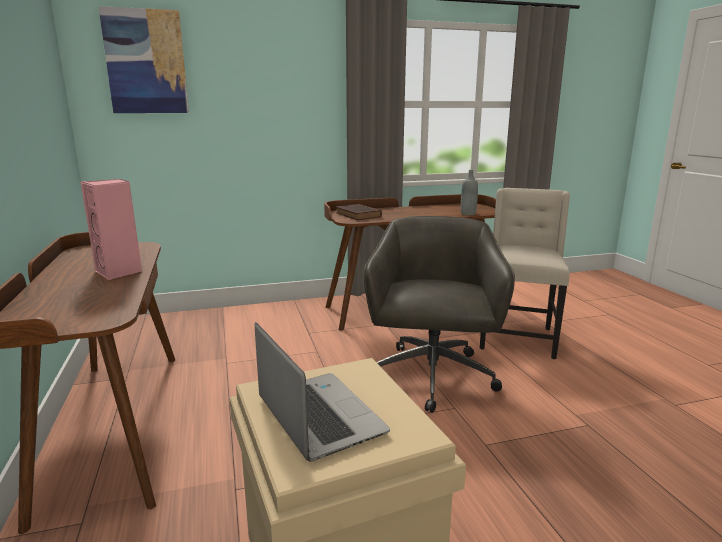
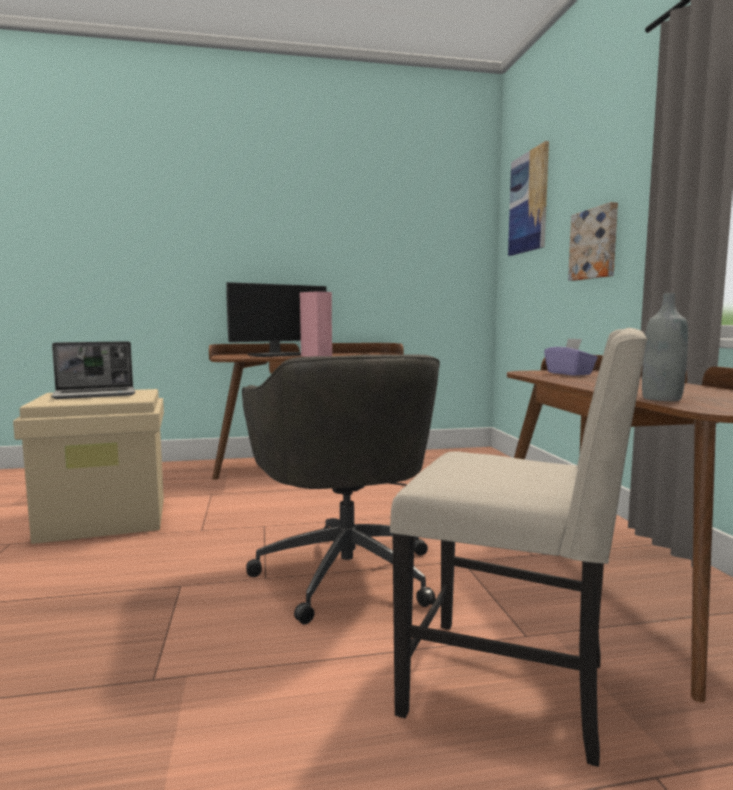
camera: 95 degrees right, 10 degrees down
(69, 294) = (277, 355): none -> monitor
(268, 120) = (595, 244): none -> picture
(359, 215) = (569, 373): brown book -> purple tissue box
(431, 378) = (345, 572): grey office chair -> grey office chair turned 60 degrees clockwise

